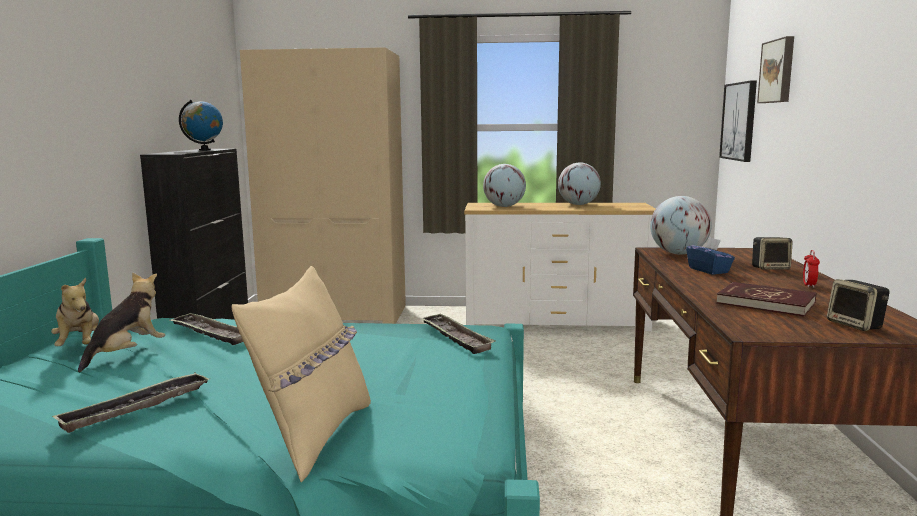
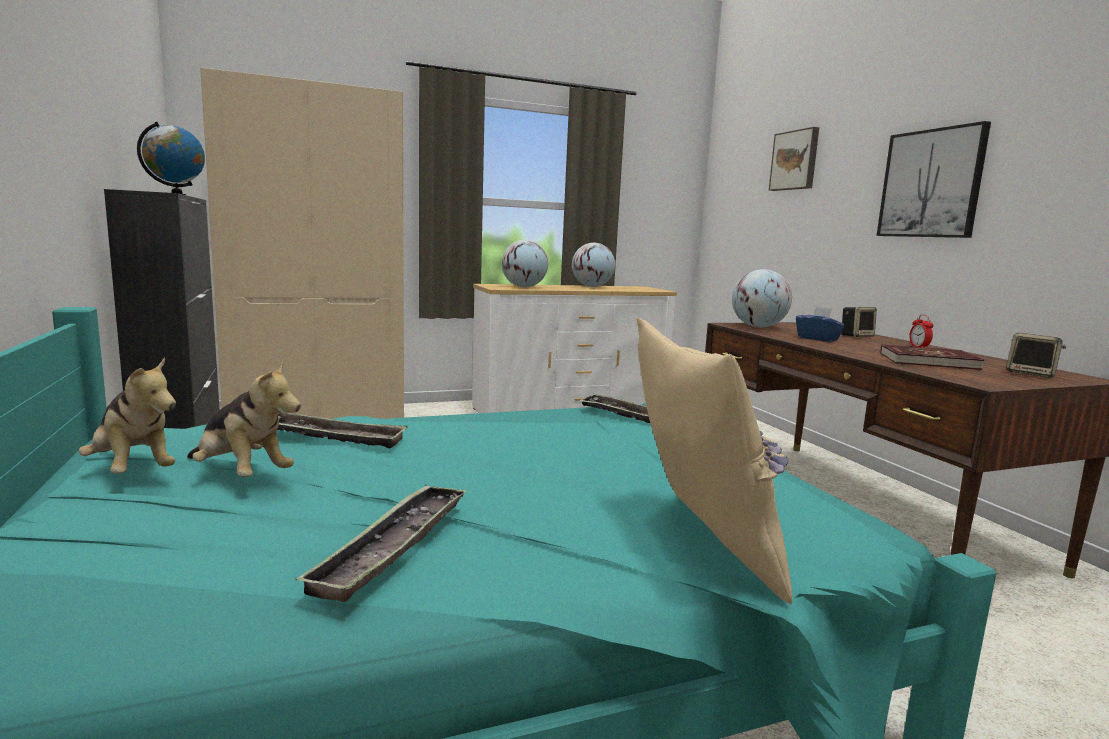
camera: 25 degrees left, 0 degrees up
(127, 354) = (241, 475): plush toy -> plush toy turned 120 degrees clockwise
(739, 121) = (734, 209): picture -> picture (931, 184)

